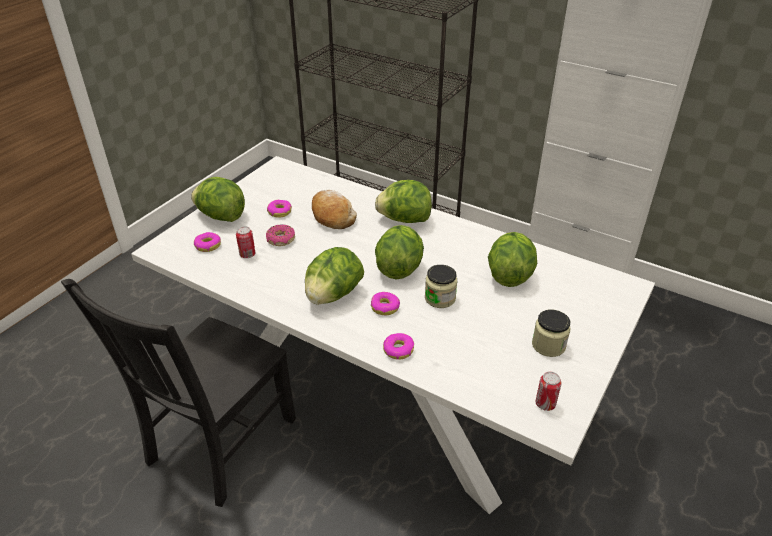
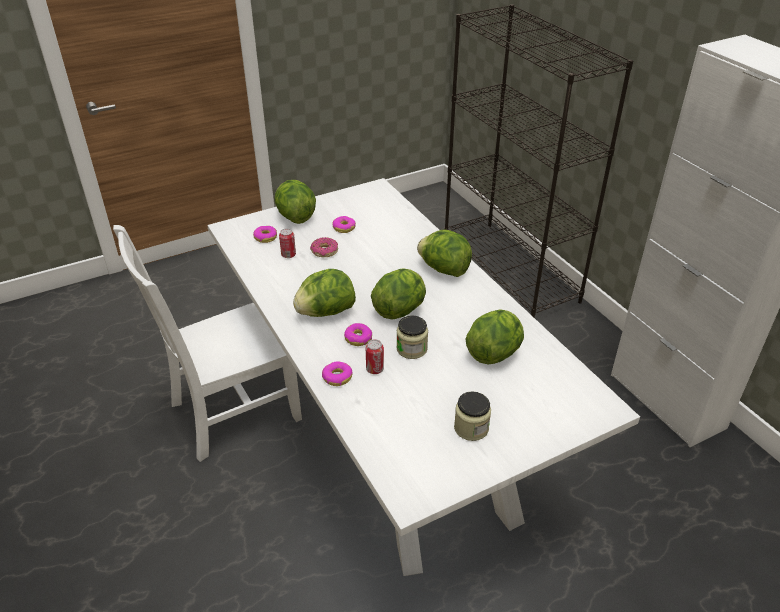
camera: 30 degrees right, 0 degrees up
(218, 444) = (231, 412): black chair -> white chair
(332, 216) = (384, 245): bread -> none
(545, 404) = (419, 475): can -> can (375, 369)

